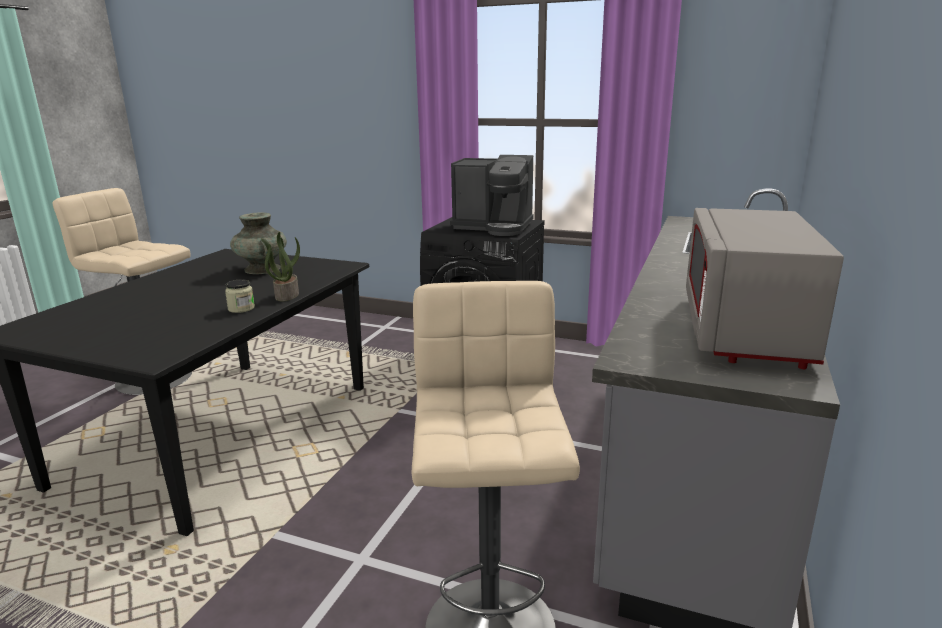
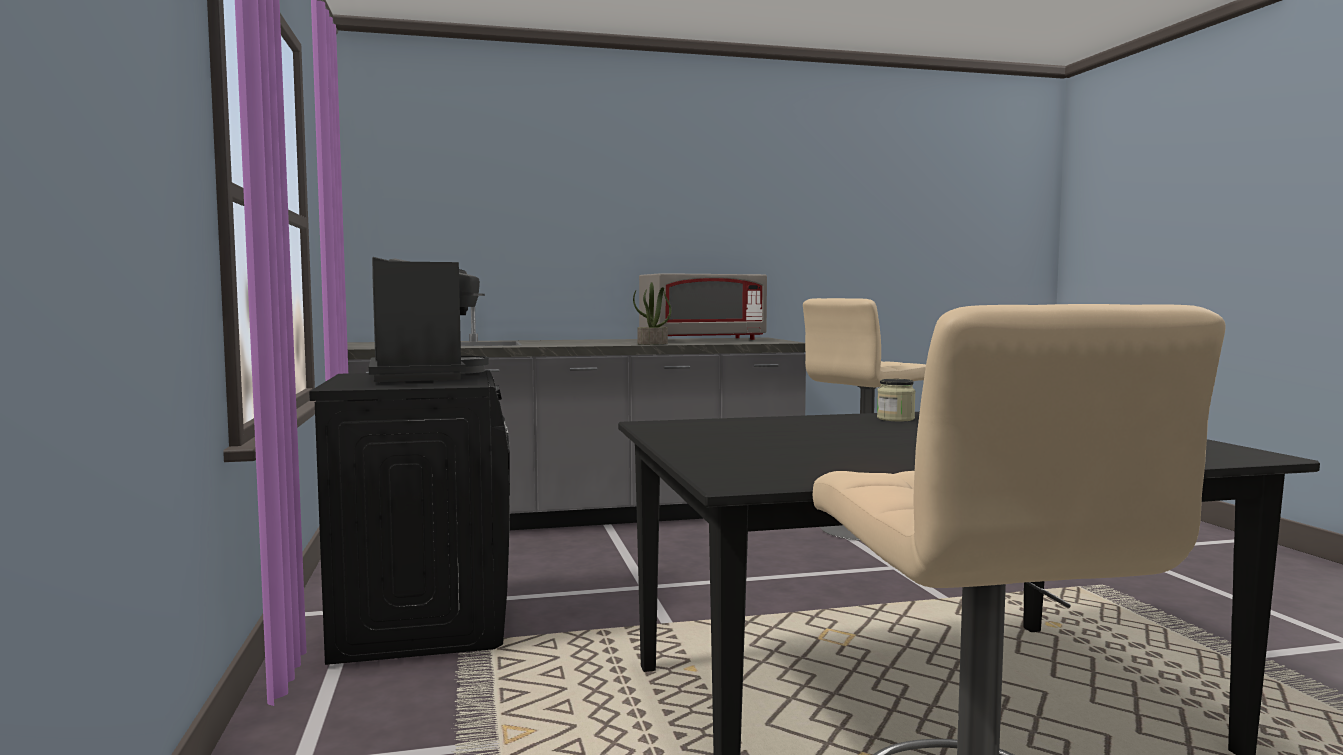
camera: 125 degrees left, 15 degrees down
(262, 269) = (764, 442): turquoise vase -> none
(286, 295) = (820, 417): potted plant -> potted plant (652, 343)

